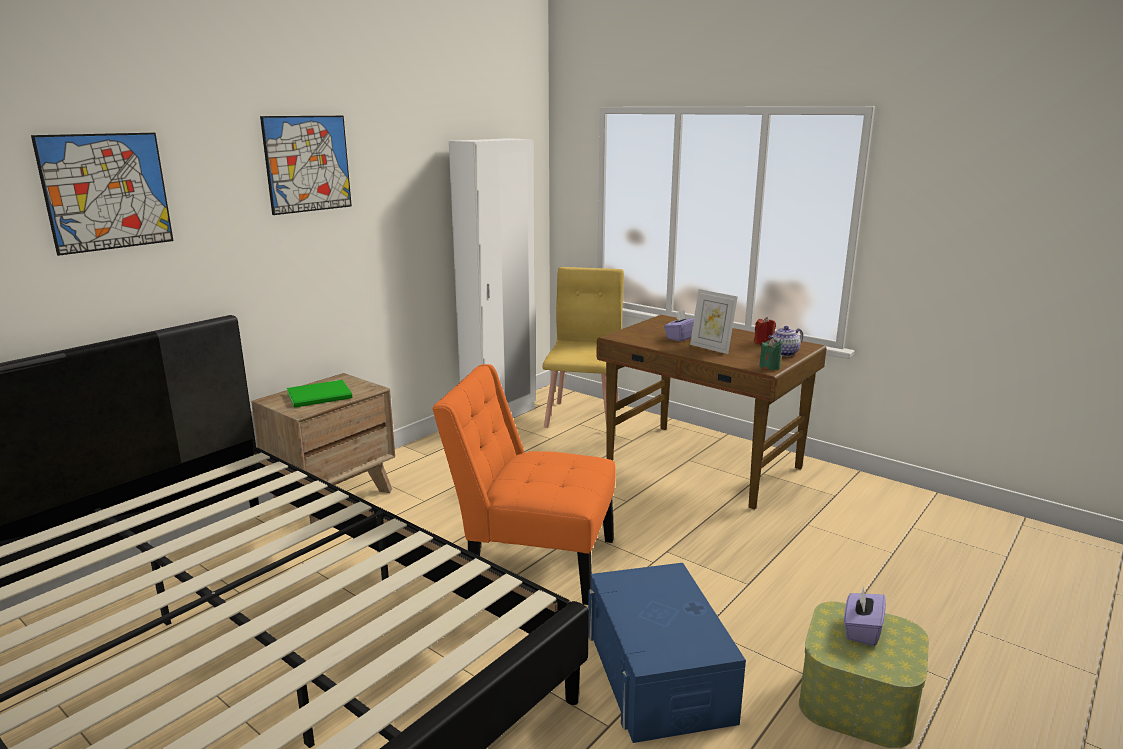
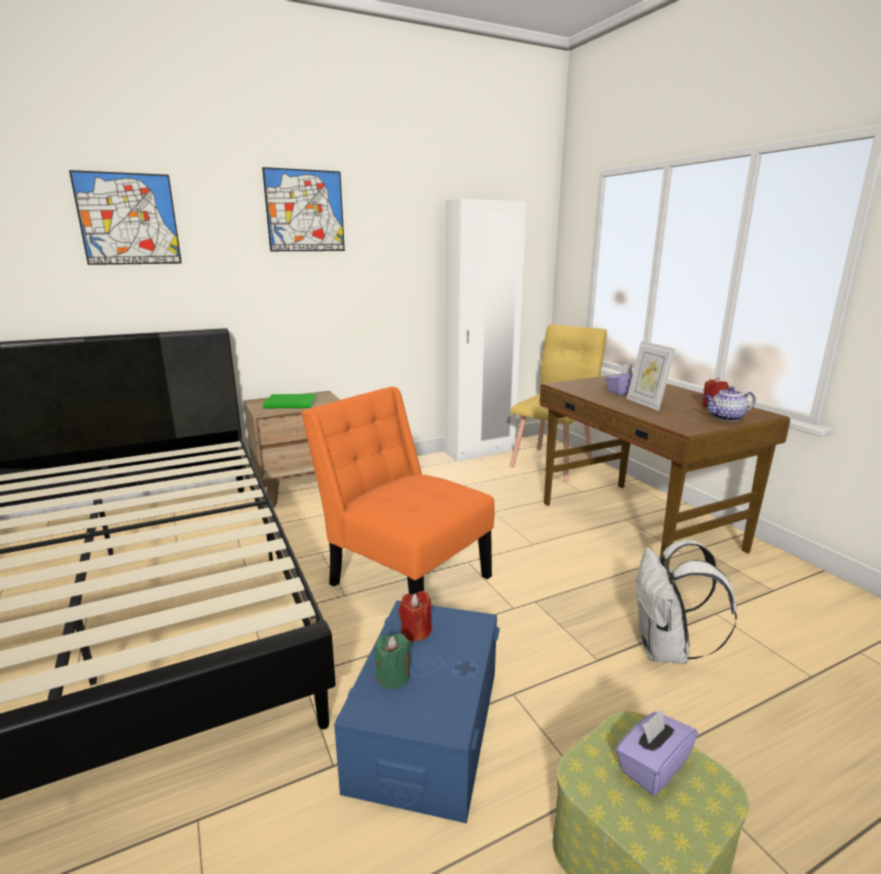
camera: 25 degrees right, 0 degrees up
(632, 593) = (416, 631): none -> red candle
(769, 367) = (693, 428): green candle -> green candle (393, 677)
(791, 562) = (666, 650): none -> white backpack

